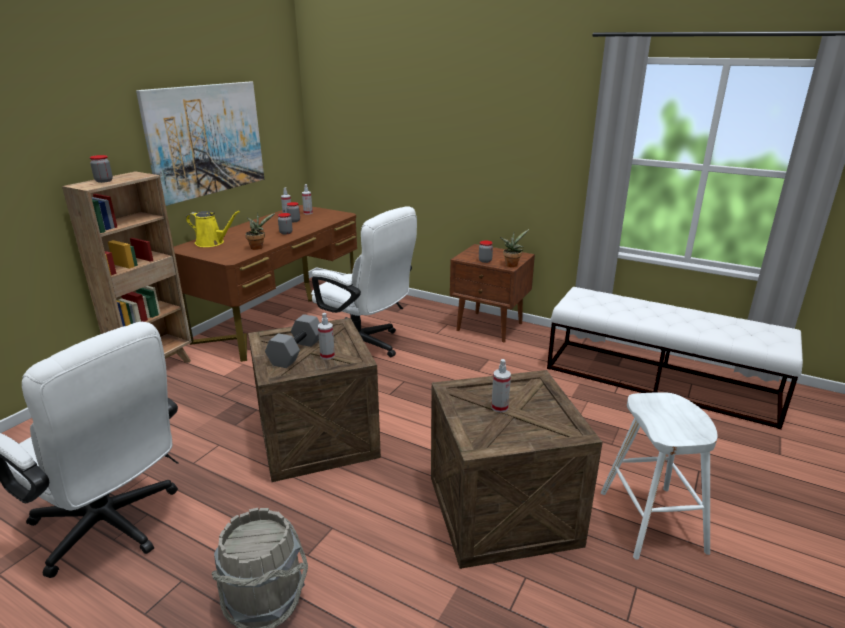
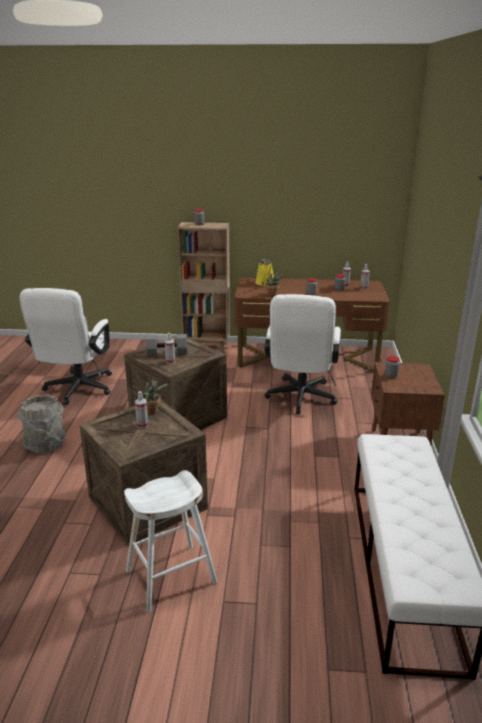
camera: 65 degrees right, 0 degrees up
(206, 140) = (294, 212): picture -> none
(512, 264) = (399, 388): potted plant -> potted plant (153, 411)

